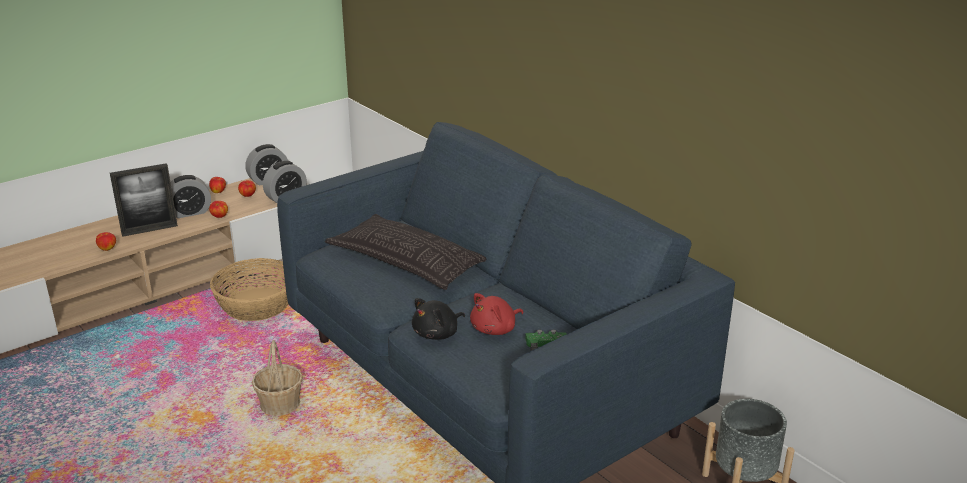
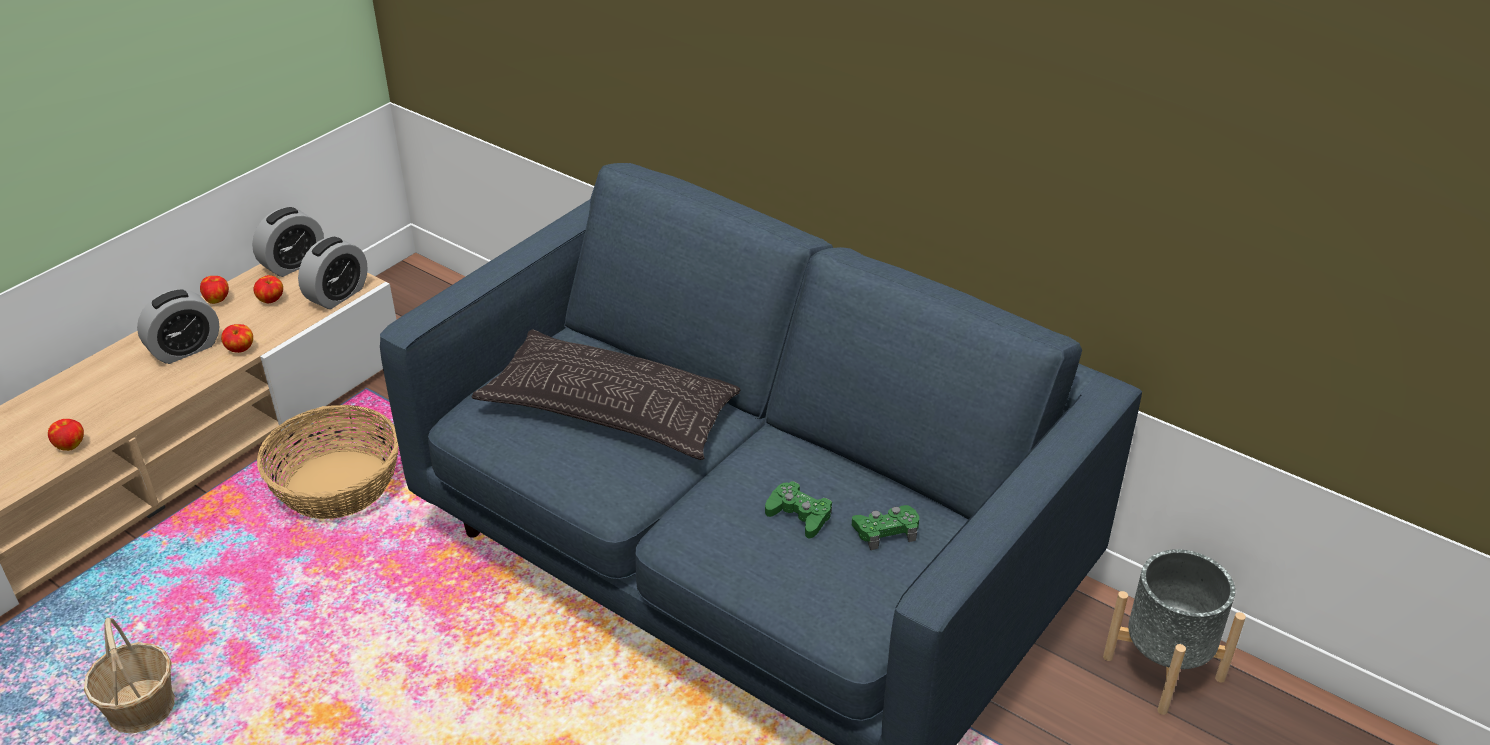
camera: 15 degrees left, 10 degrees up
(149, 230) = (129, 395): picture frame -> none
(280, 404) = (448, 664): basket -> basket (142, 708)
(437, 334) = (716, 540): black plush toy -> none
(495, 329) = (799, 515): red plush toy -> green game controller

